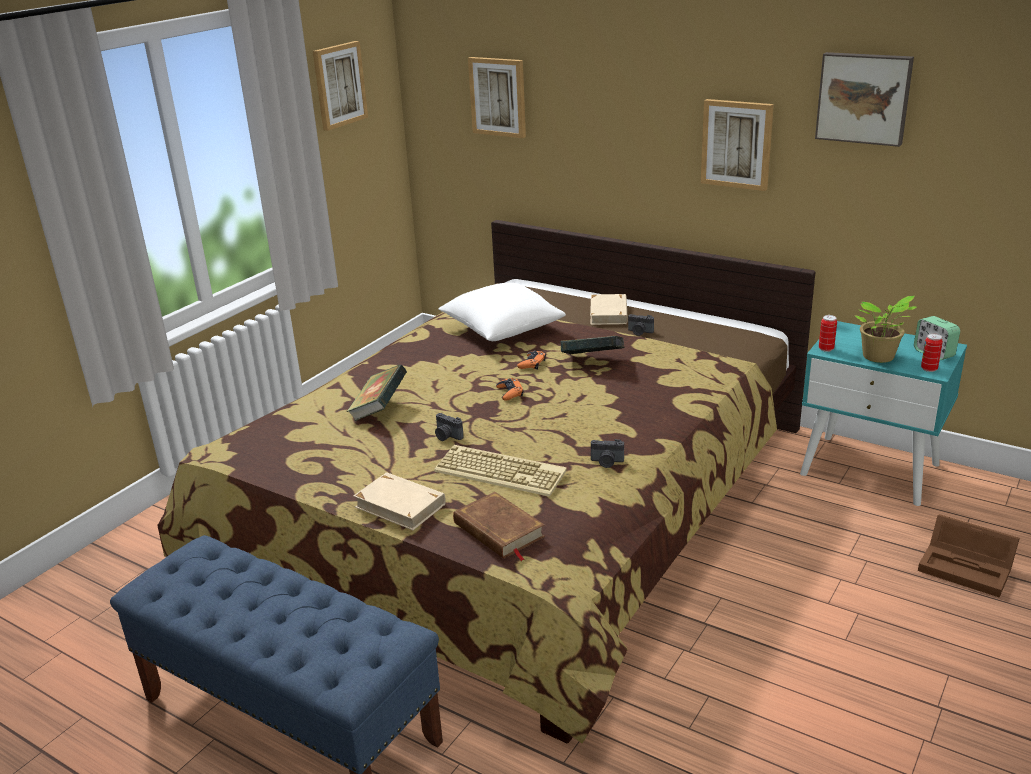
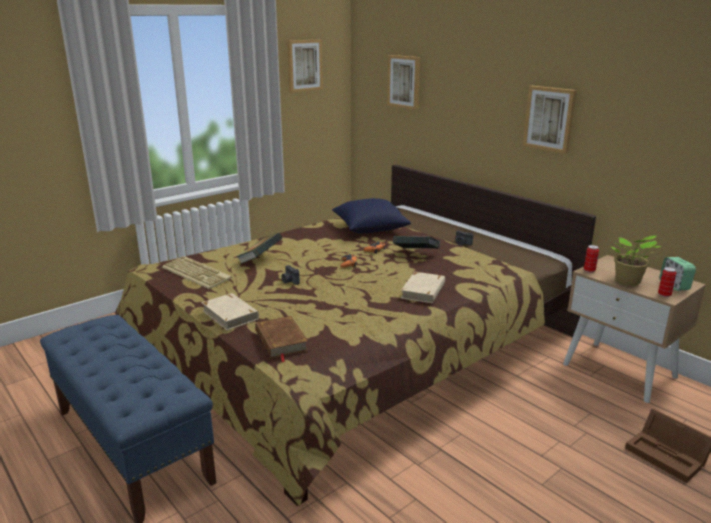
camera: 15 degrees right, 5 degrees down
(502, 330) = (370, 229): white pillow -> blue pillow
(502, 471) = (309, 307): keyboard -> keyboard (198, 273)
(607, 462) = (383, 314): camera -> none
(609, 313) = (449, 230): beige book -> beige book (423, 291)
(864, 98) = (640, 86): picture -> none
(870, 469) = (620, 370): turquoise nightstand -> beige nightstand

